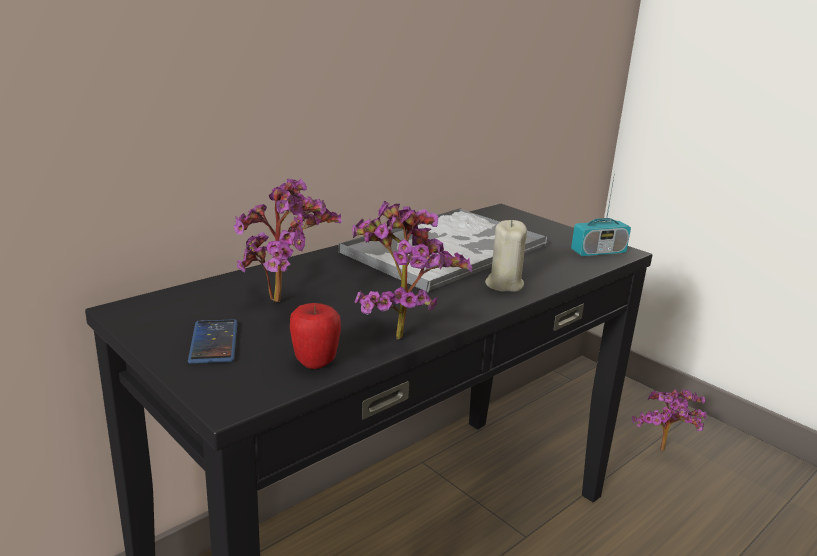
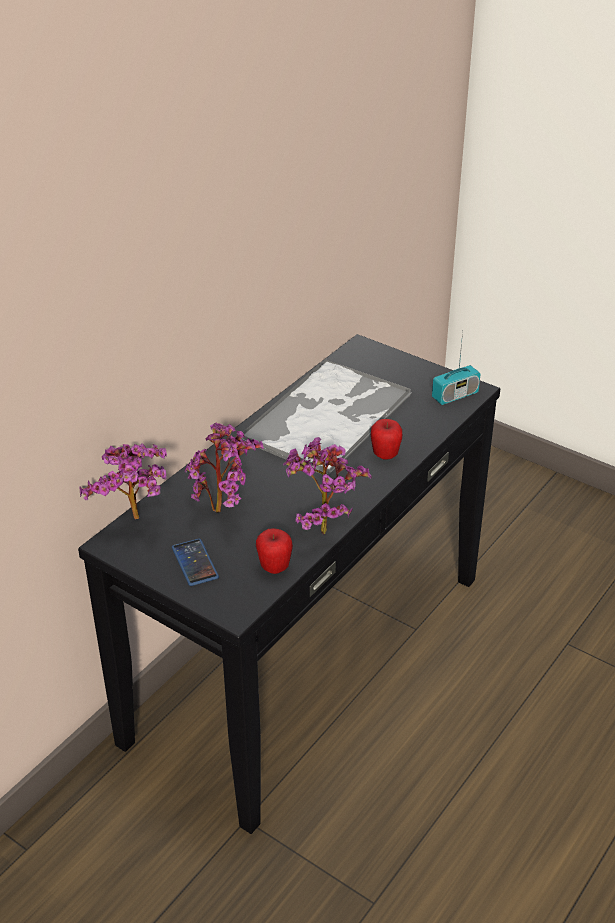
camera: 10 degrees left, 15 degrees up
(504, 284) = (385, 455): beige candle -> apple
(664, 453) = (527, 525): potted plant -> potted plant (137, 522)

